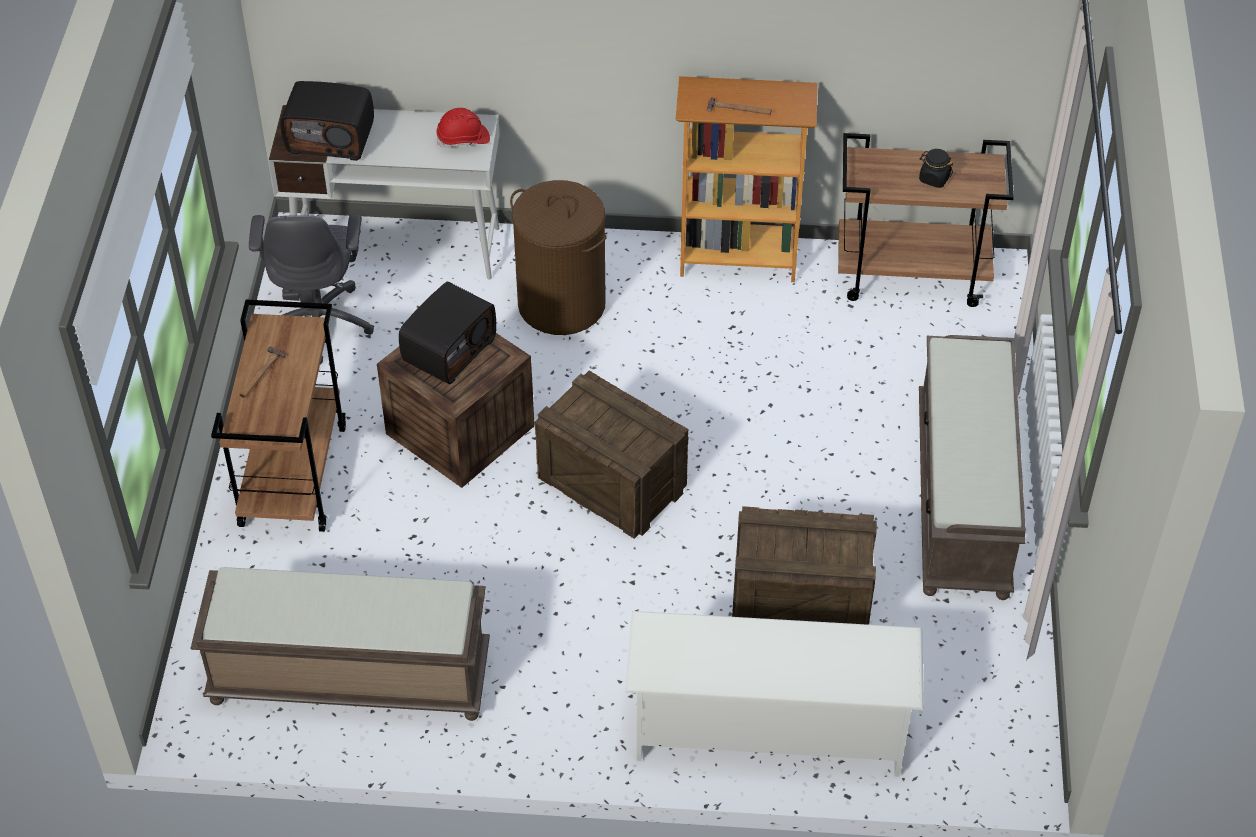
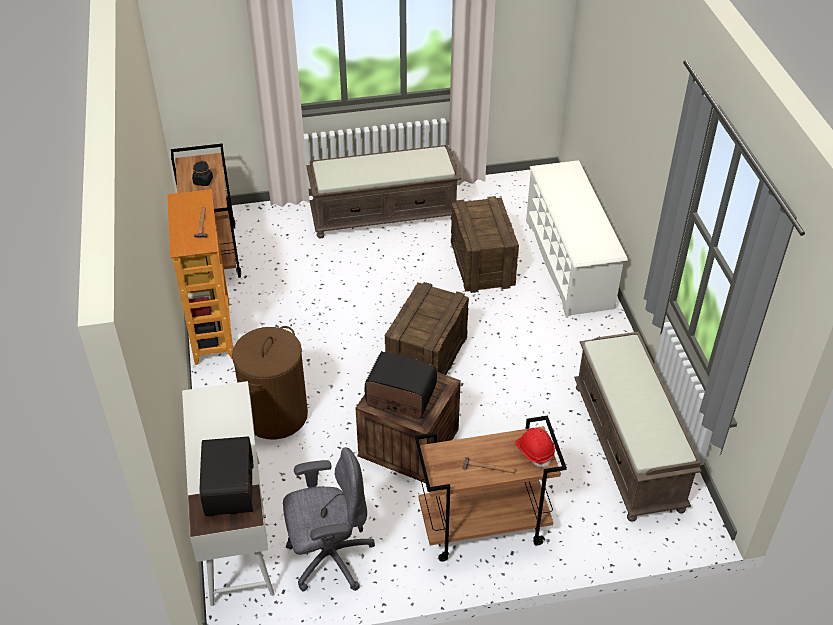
camera: 105 degrees left, 5 degrees down
(463, 139) = (215, 404): red hard hat -> red hard hat (534, 451)

